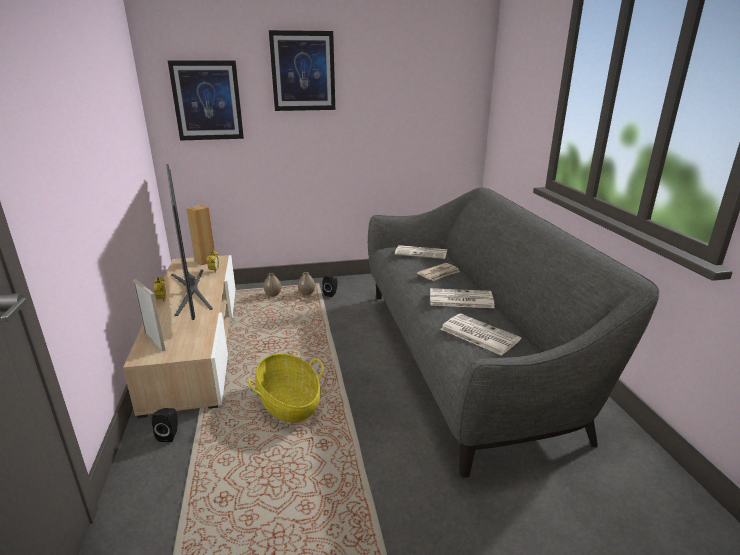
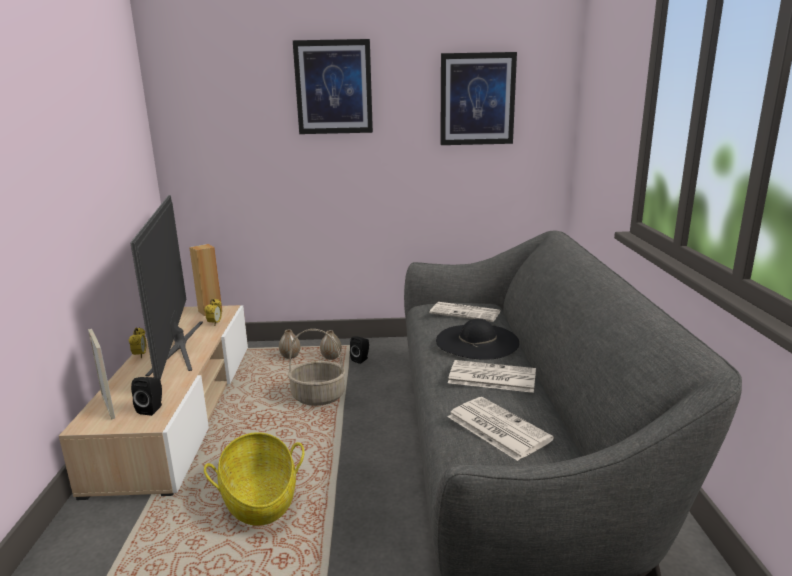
camera: 10 degrees right, 5 degrees down
(170, 434) = (104, 525): black speaker -> black speaker (152, 409)
(207, 101) = (221, 123): picture -> picture (477, 99)
(307, 324) = (317, 397): none -> basket
(439, 274) = (477, 341): newspaper -> black hat

